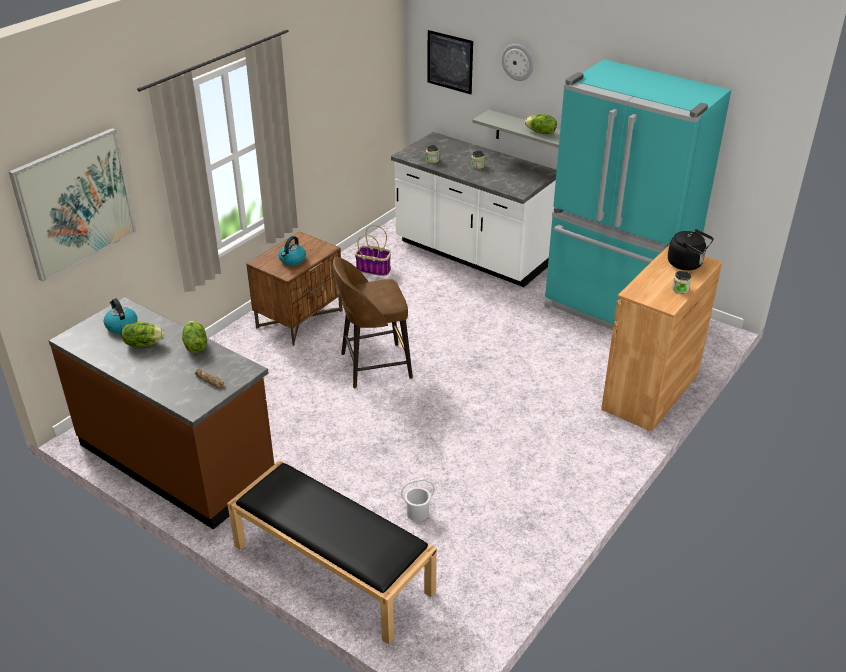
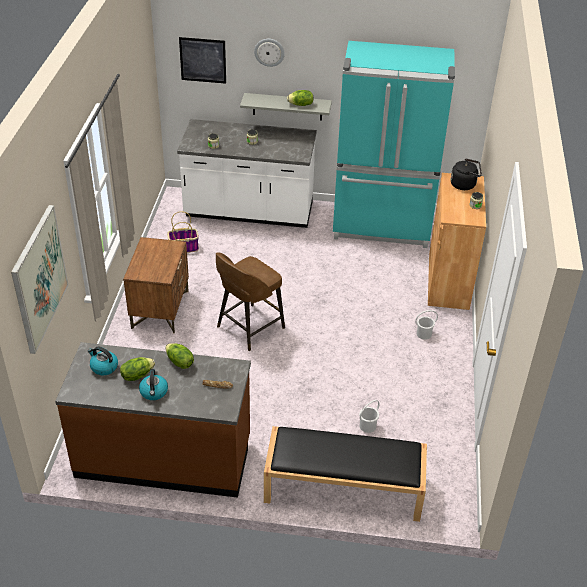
camera: 30 degrees left, 5 degrees up
(292, 260) = (158, 264): kettle -> kettle (154, 392)
(570, 439) = (424, 334): none -> white bucket

